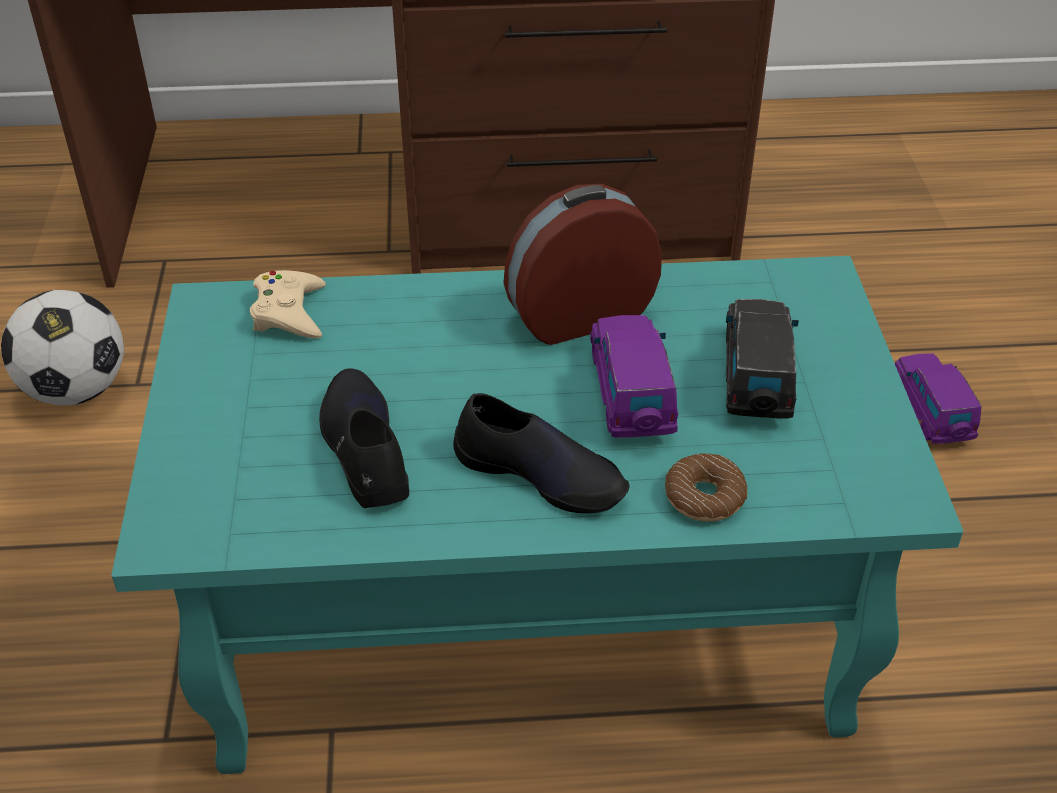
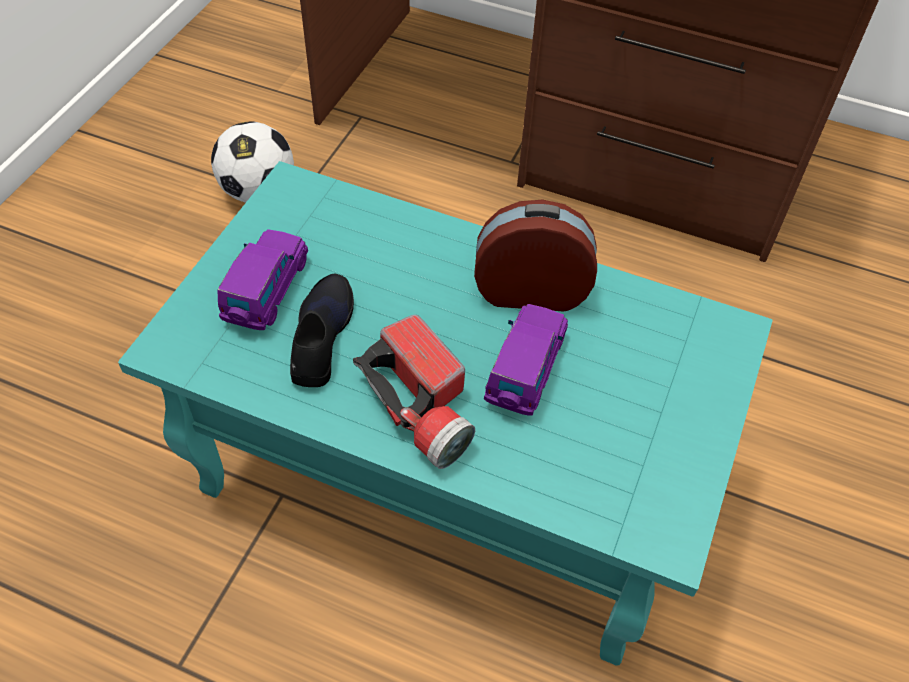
camera: 25 degrees right, 10 degrees up
(289, 312) = (337, 212): beige game controller -> none
(541, 473) = (423, 405): black shoe -> flashlight
(704, 497) = (523, 473): donut -> none
(756, 378) = (626, 394): black toy car -> none
(931, 413) = (839, 446): purple toy car -> purple toy car (266, 292)

